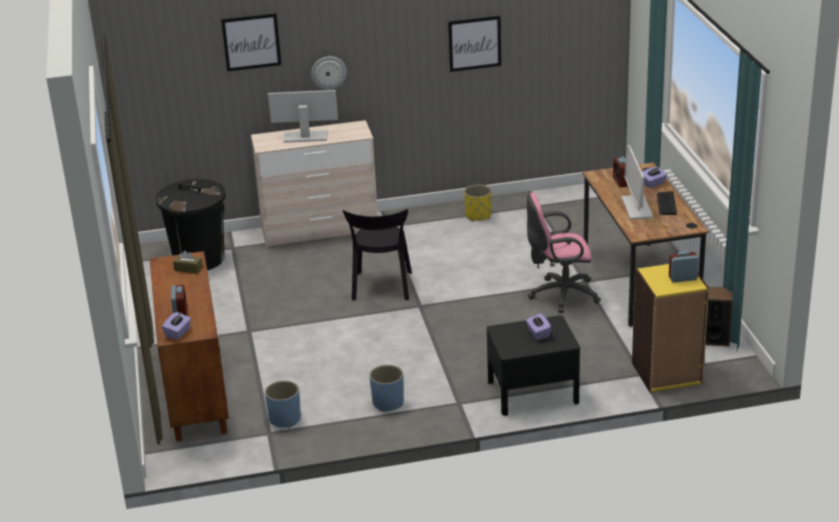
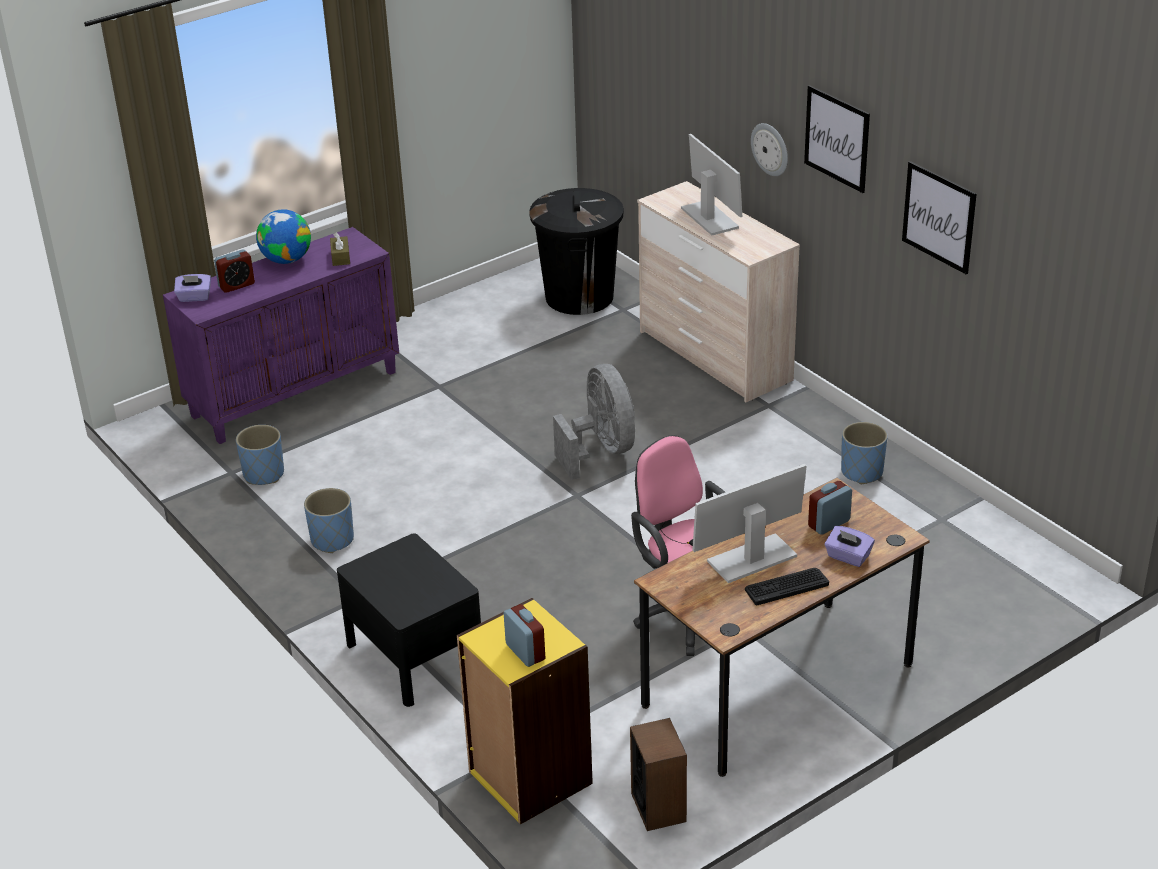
camera: 65 degrees right, 5 degrees up
(167, 289) = (286, 260): none -> globe
(194, 390) = (295, 393): brown cabinet -> purple cabinet
(251, 42) = (699, 55): picture -> picture (837, 138)
(381, 288) = (601, 451): black chair -> grey fan
(478, 216) = (862, 472): yellow planter -> blue planter
(538, 333) = (417, 582): purple tissue box -> none

